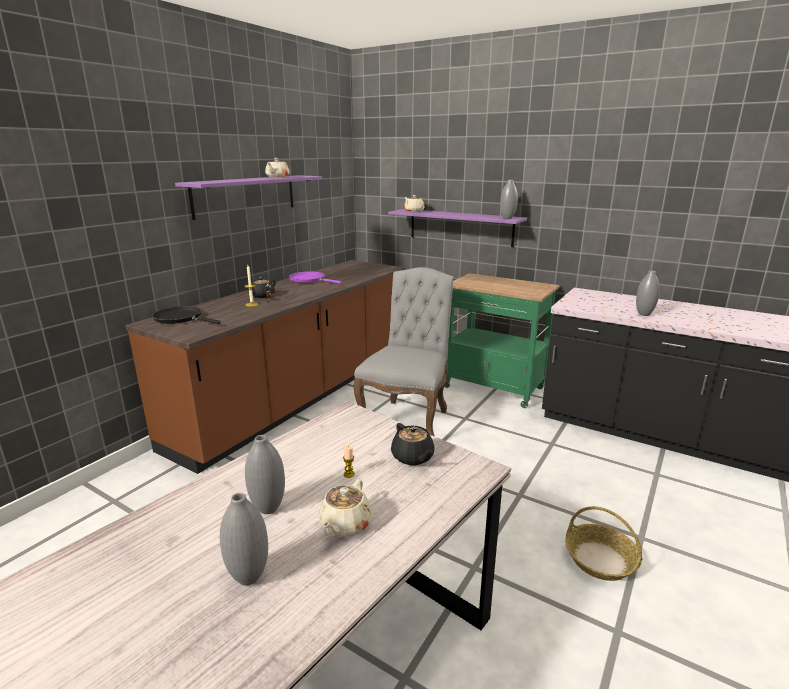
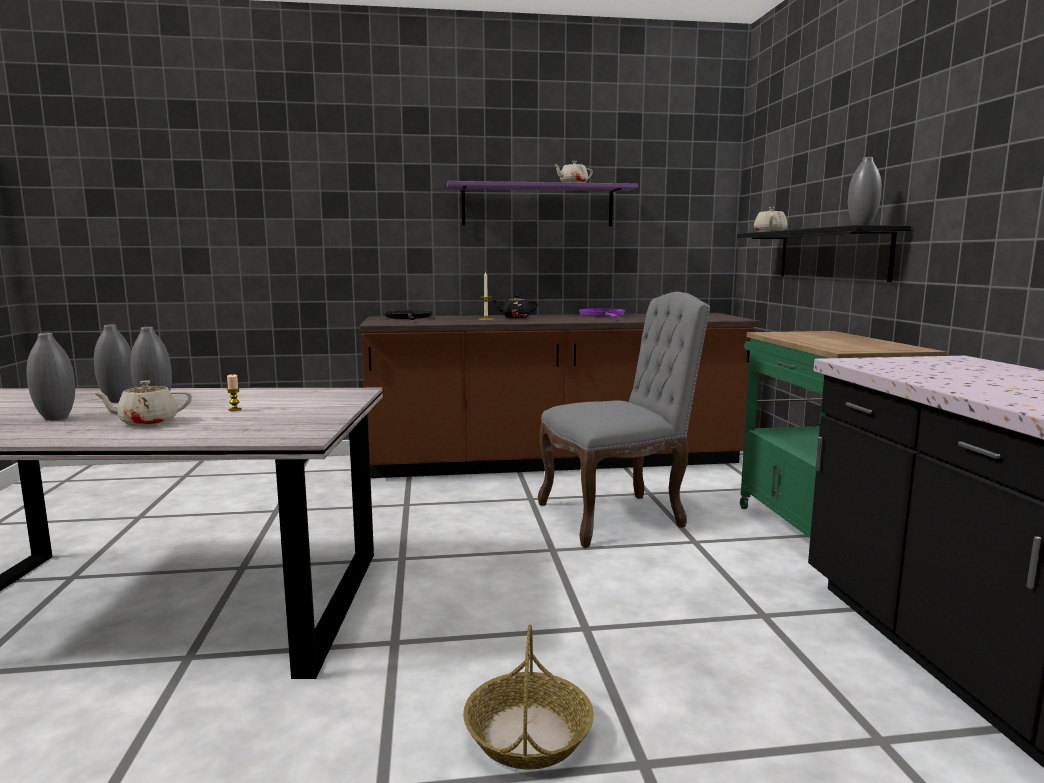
camera: 50 degrees right, 10 degrees down
(413, 457) = (293, 417): black teapot -> none
(460, 227) = (831, 254): purple shelf -> black shelf
(644, 314) = (964, 384): grey vase -> grey vase (118, 401)

